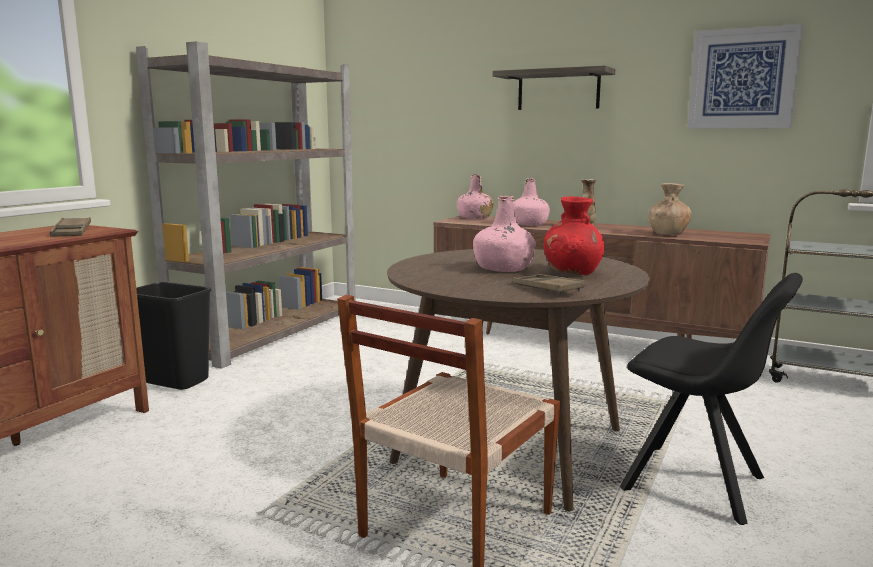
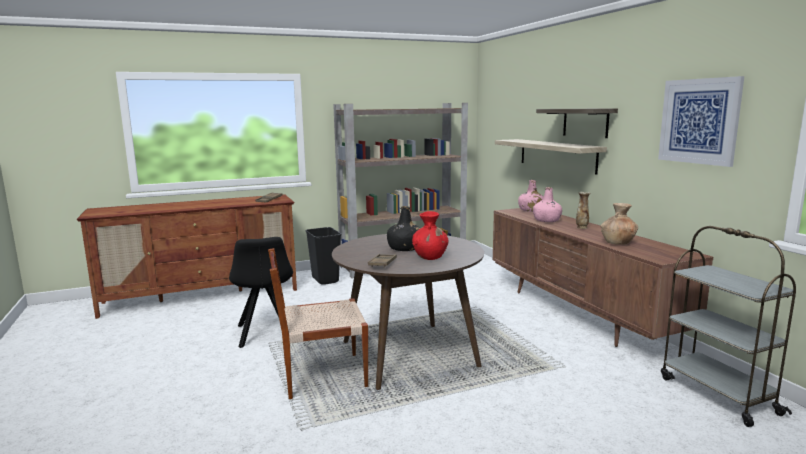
camera: 40 degrees right, 0 degrees up
(504, 268) = (405, 248): pink bottle -> black bottle
(506, 138) = (556, 155): none -> shelf
(694, 483) = (464, 405): black chair -> black chair (265, 333)

